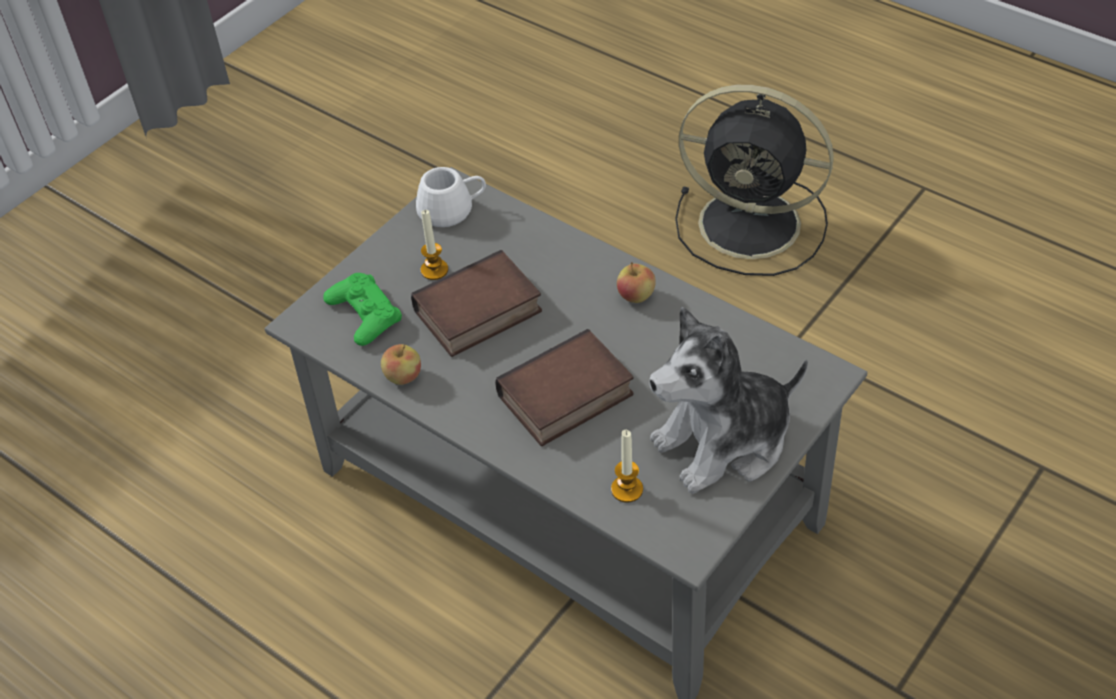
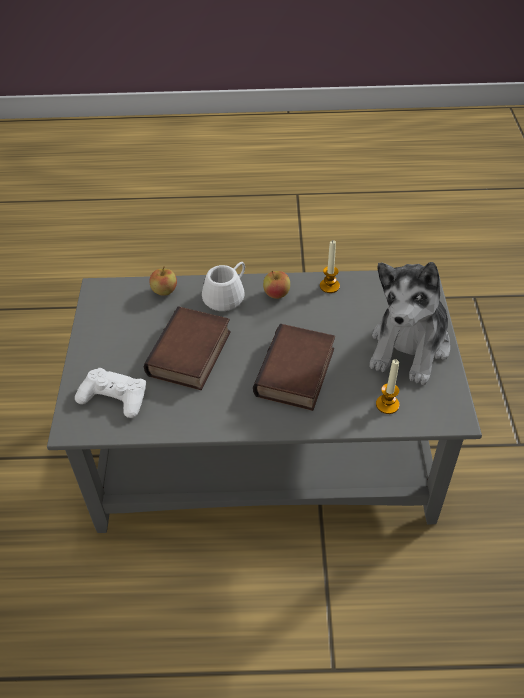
camera: 40 degrees left, 0 degrees up
(364, 314) = (114, 397): green game controller -> white game controller
(403, 377) = (181, 420): apple -> apple (164, 291)
(434, 270) = (135, 344): candle -> candle (329, 286)
(452, 209) = (110, 302): white mug -> white mug (227, 295)
(754, 224) = (229, 251): black fan -> none

